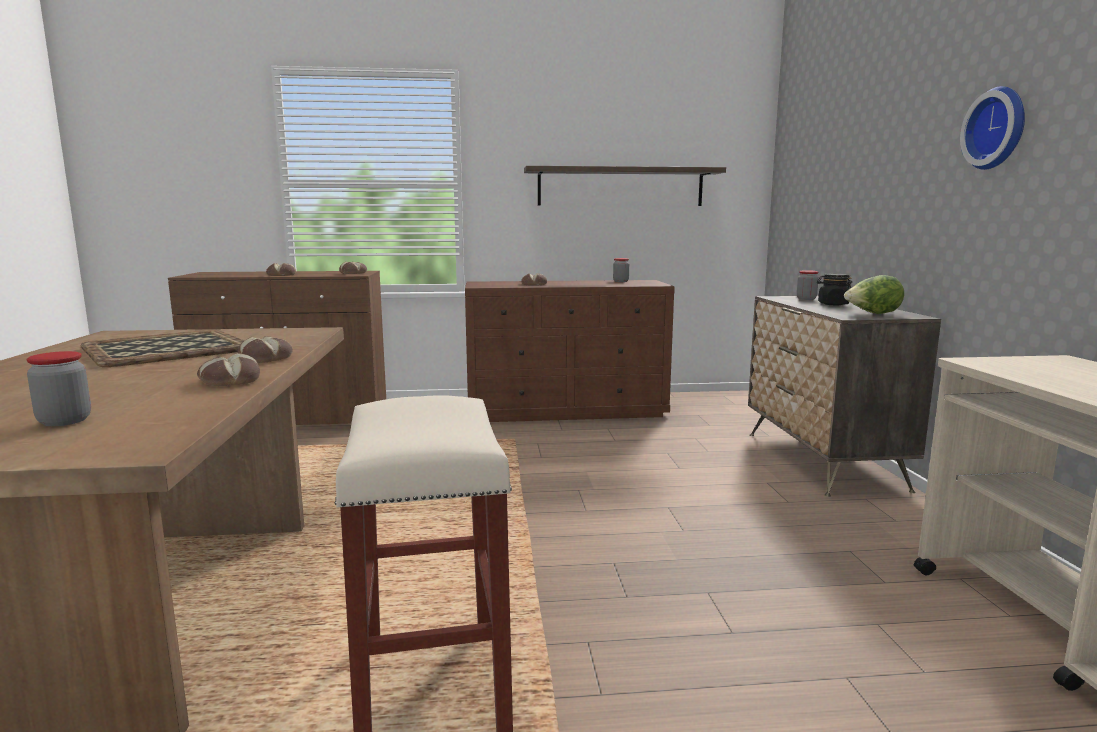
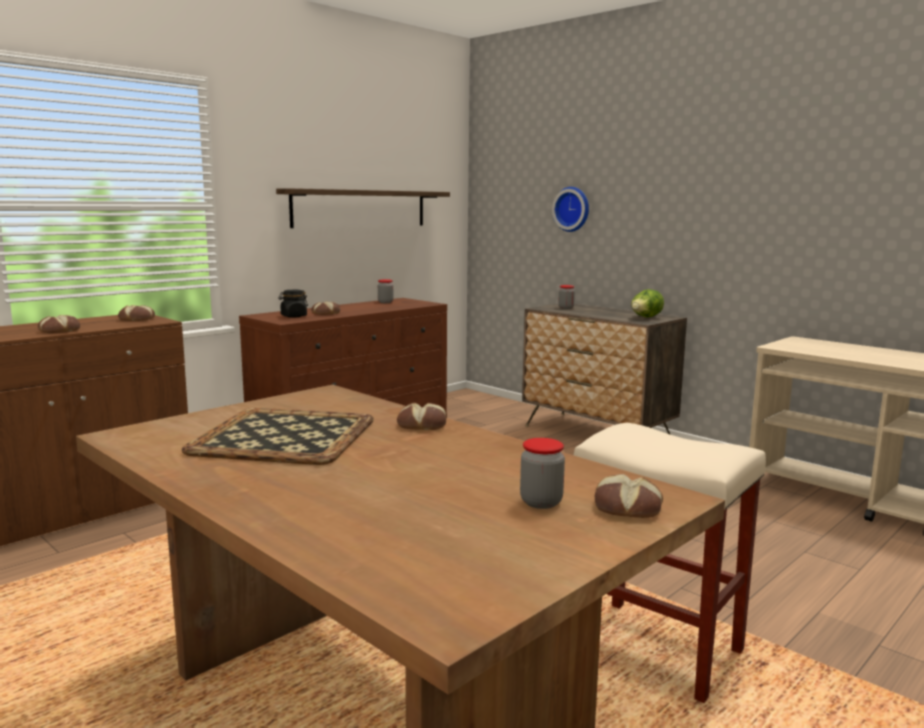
camera: 40 degrees left, 0 degrees up
(229, 380) = (492, 446): bread -> bread (626, 508)
(832, 304) = (597, 311): black jar -> black jar (293, 316)
(998, 128) = (722, 191): wall clock -> wall clock (572, 209)

